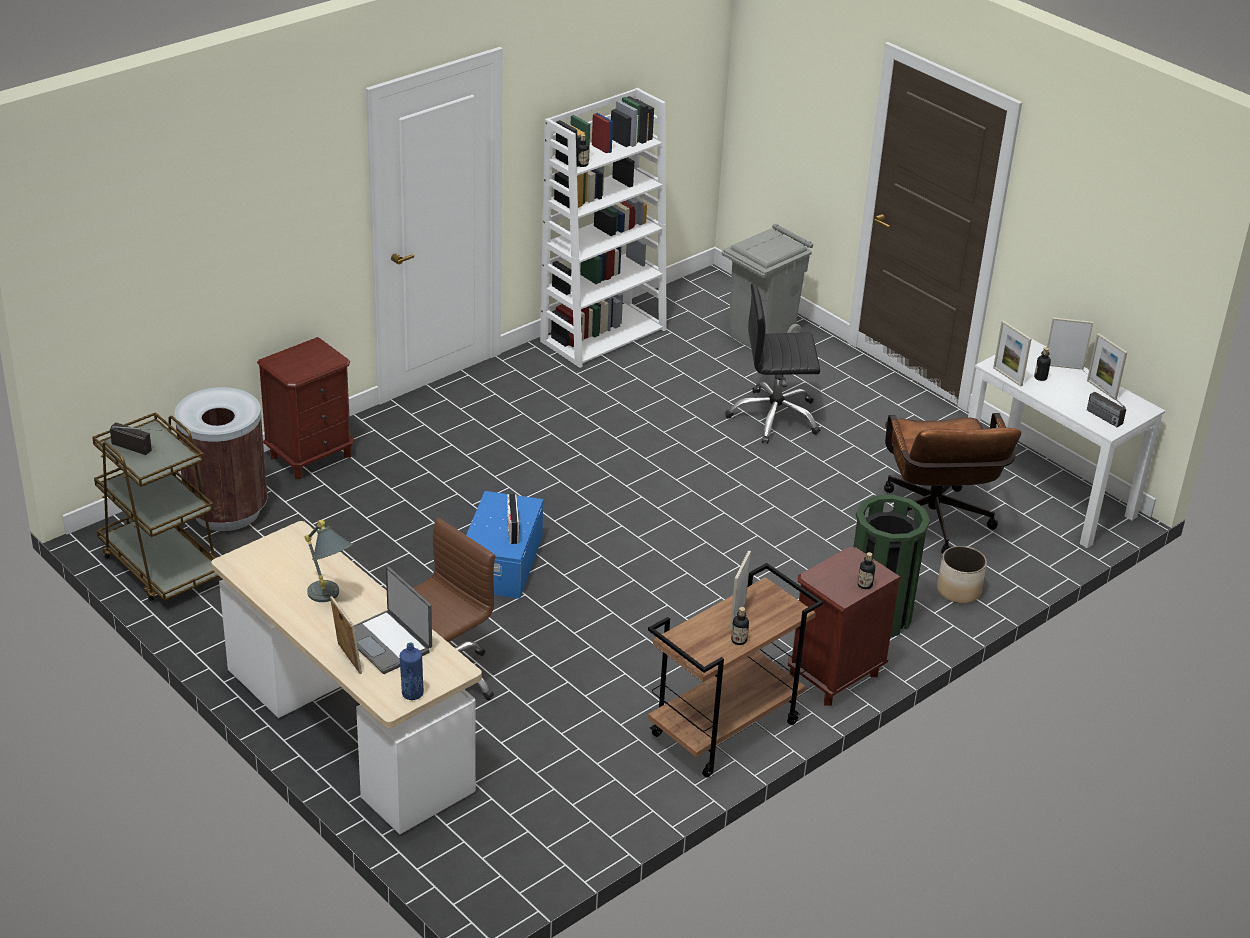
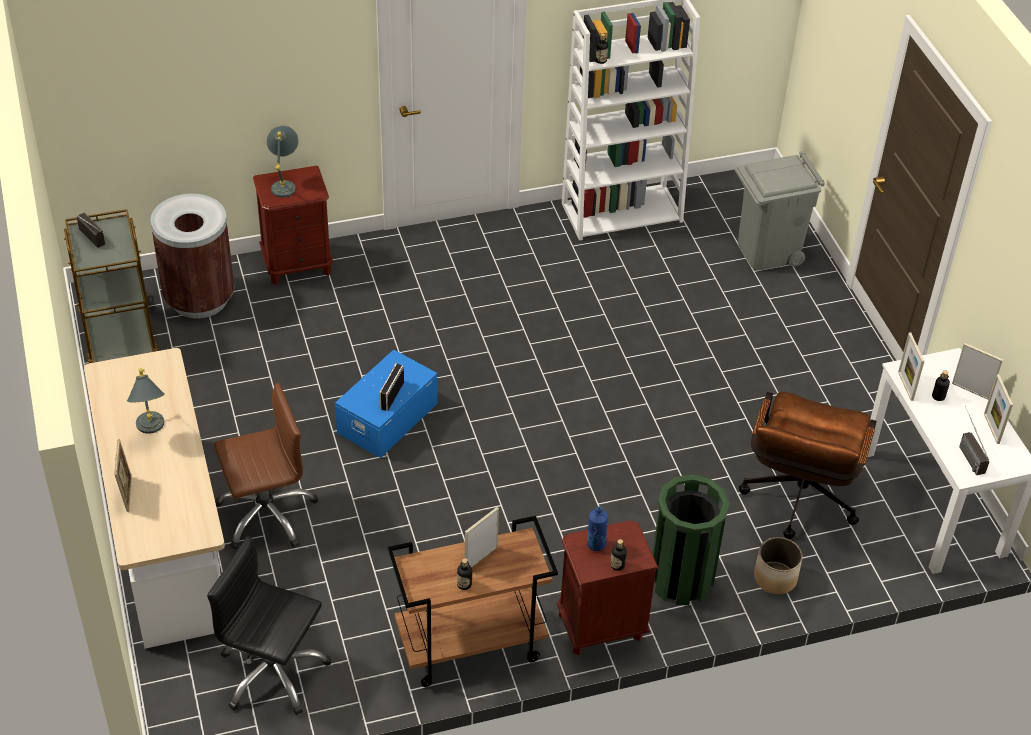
camera: 25 degrees right, 10 degrees up
(296, 359) = (285, 183): none -> grey table lamp
(388, 642) = (168, 489): laptop -> none
(412, 693) = (155, 545): blue bottle -> blue bottle (596, 544)
(774, 417) = (723, 342): black office chair -> black office chair (272, 673)

